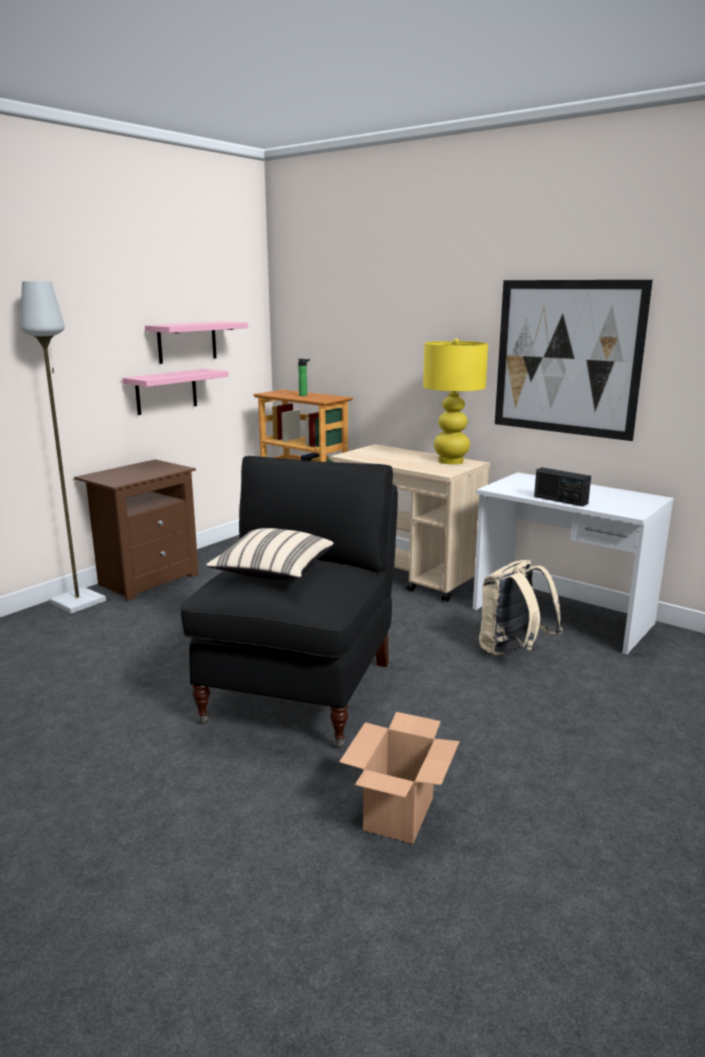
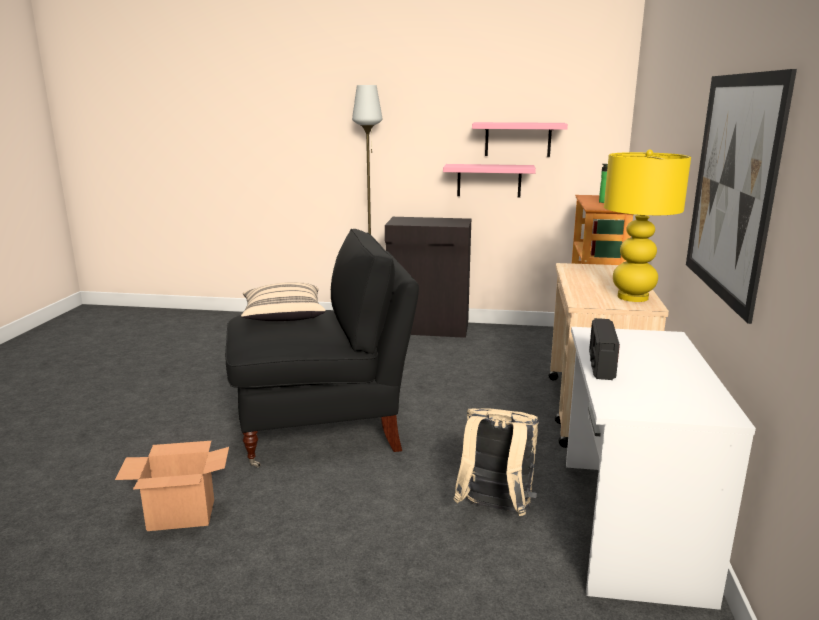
camera: 60 degrees right, 0 degrees up
(146, 580) = (428, 328): brown nightstand -> black cabinet

